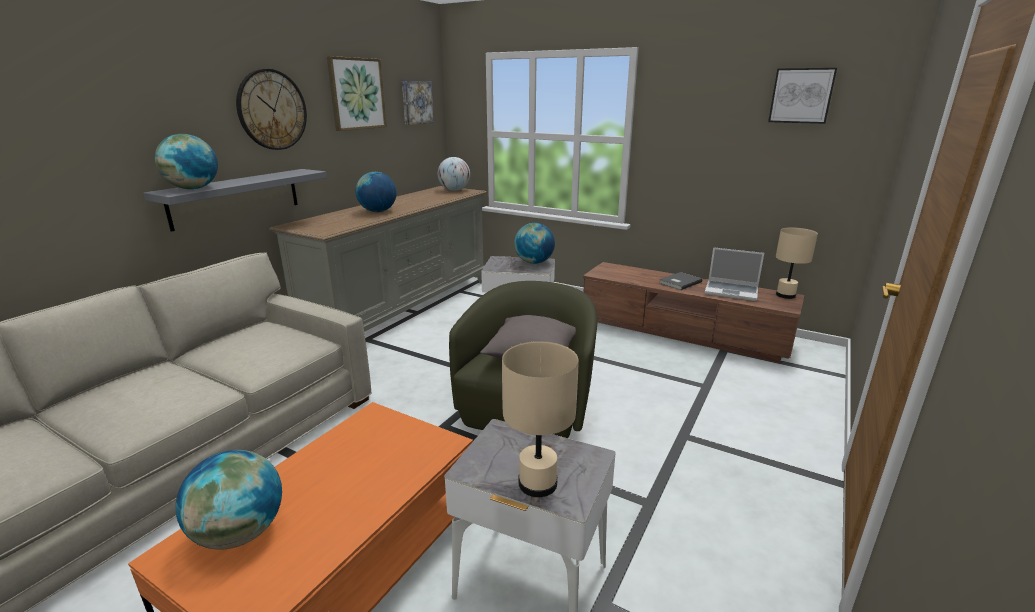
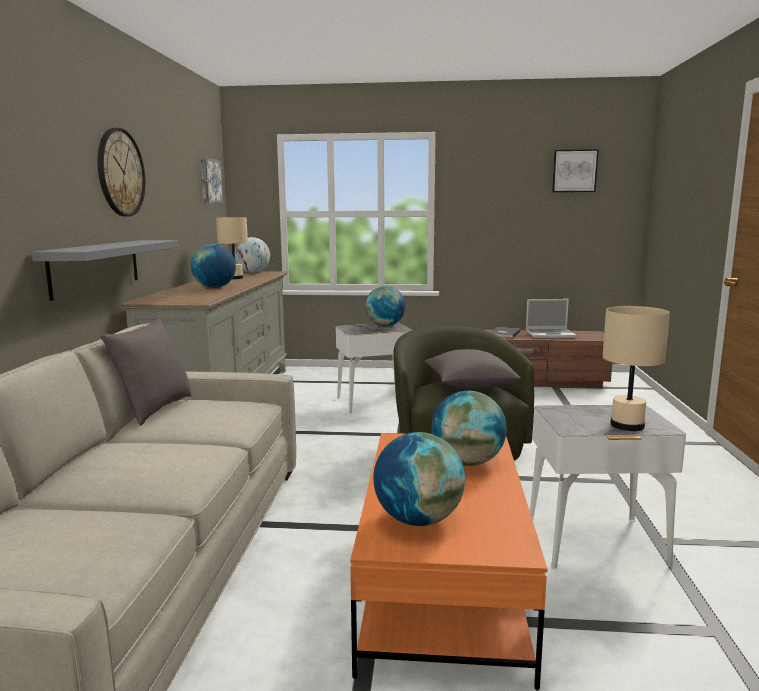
camera: 25 degrees left, 10 degrees down
(193, 188) = (84, 248): globe -> globe (467, 462)
(234, 333) = (153, 410): none -> grey pillow
(356, 94) = (173, 165): picture -> none
(785, 295) = (589, 332): beige table lamp -> beige table lamp (234, 278)

